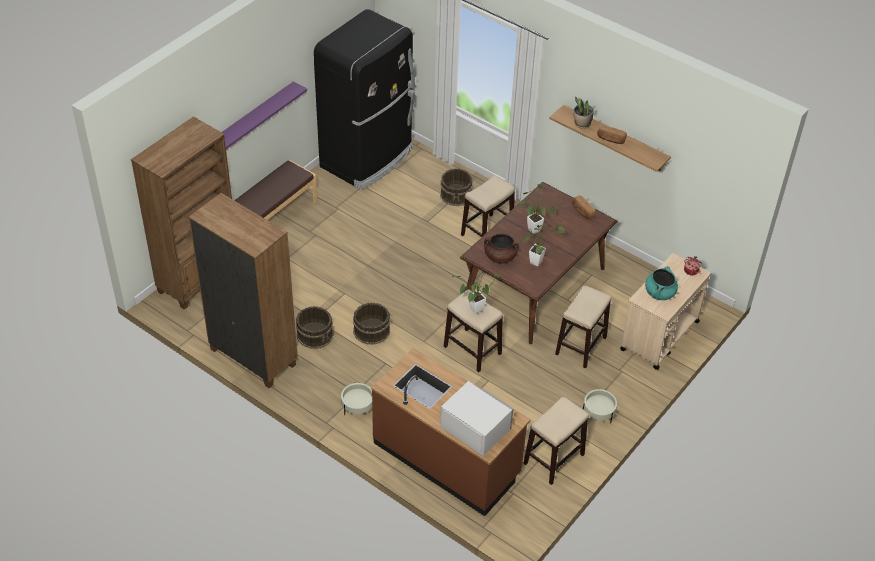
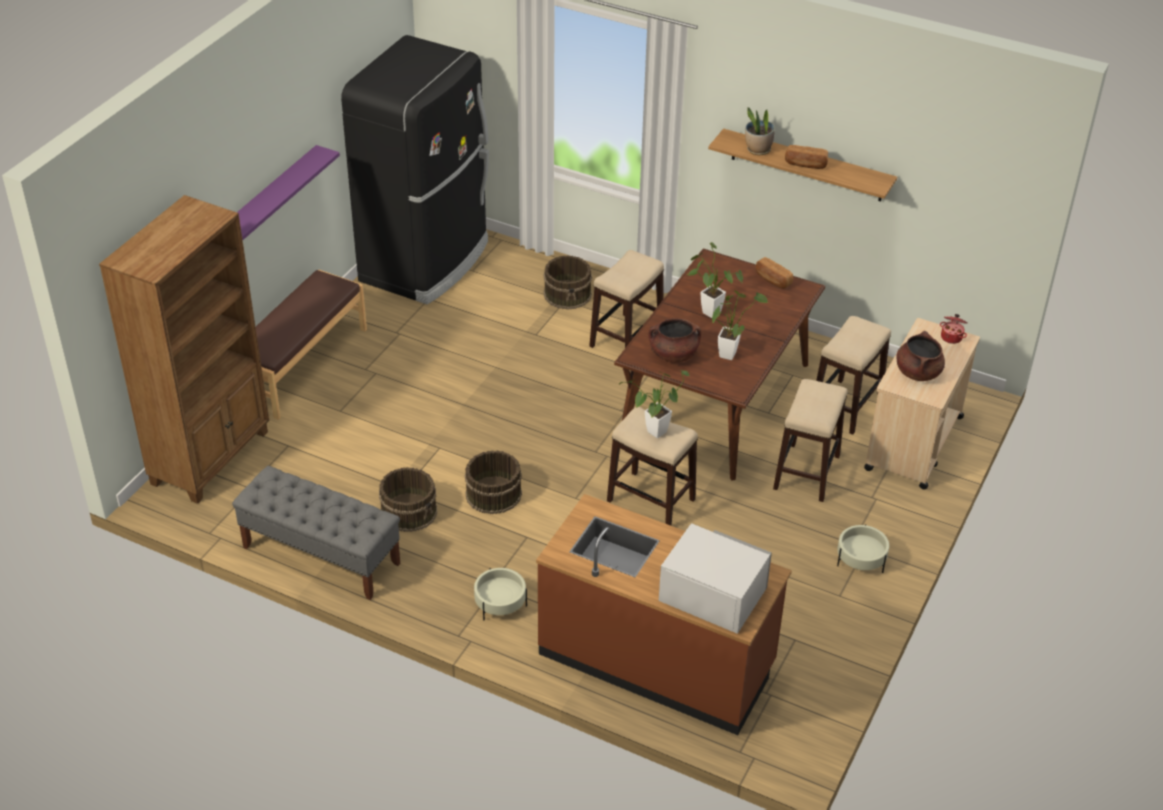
camera: 10 degrees left, 5 degrees down
(253, 356) = (321, 555): brown bookcase -> grey bench
(553, 459) = (815, 636): stool -> stool (845, 407)
(659, 293) = (917, 372): turquoise cooking pot -> brown cooking pot

